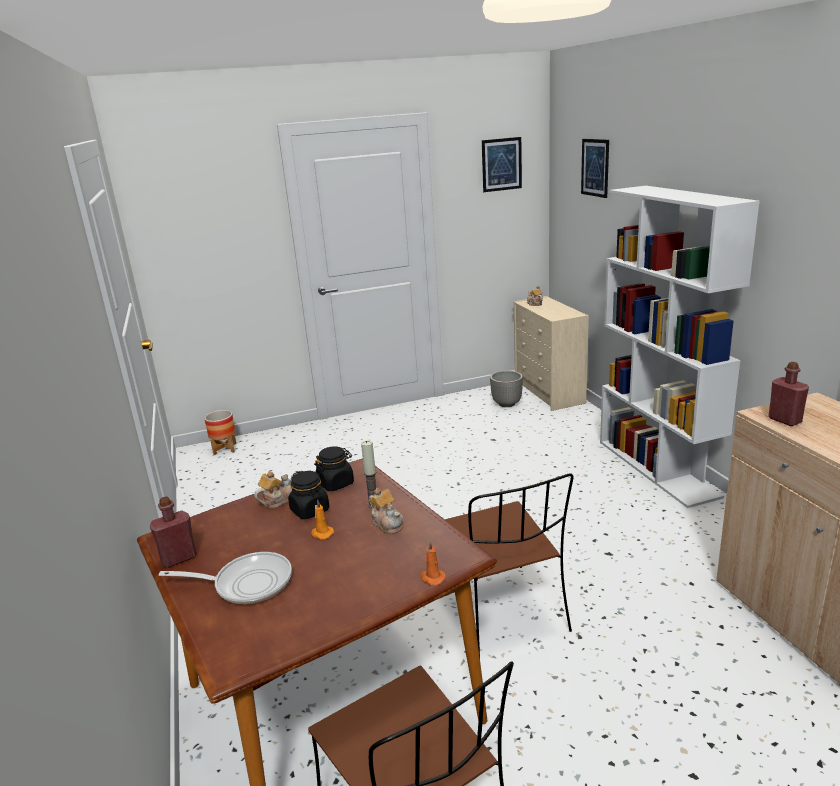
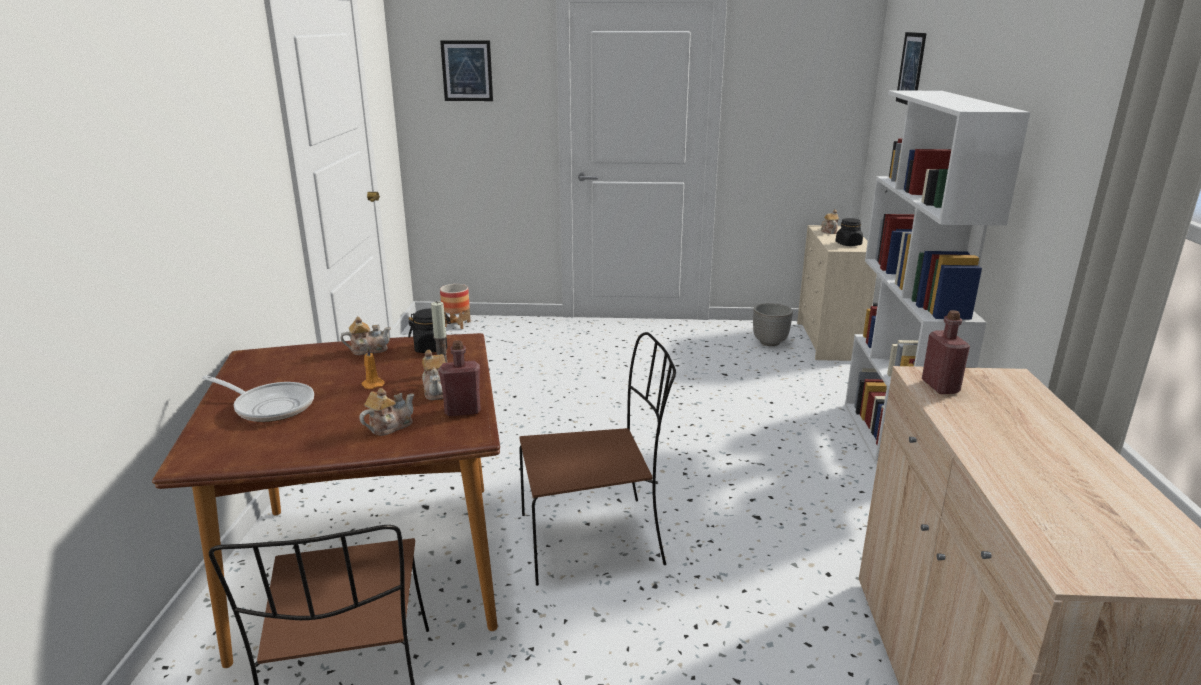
camera: 20 degrees right, 0 degrees up
(179, 558) = (242, 374): red bottle -> red bottle (462, 411)
(310, 510) = (384, 364): black jar -> black jar (848, 244)
(384, 569) = (389, 426): none -> teapot
(432, 578) = (421, 444): orange candle -> none
(501, 164) = (814, 58): picture -> picture (467, 71)
(503, 612) = (595, 539): brown chair -> brown chair turned 105 degrees counterclockwise

